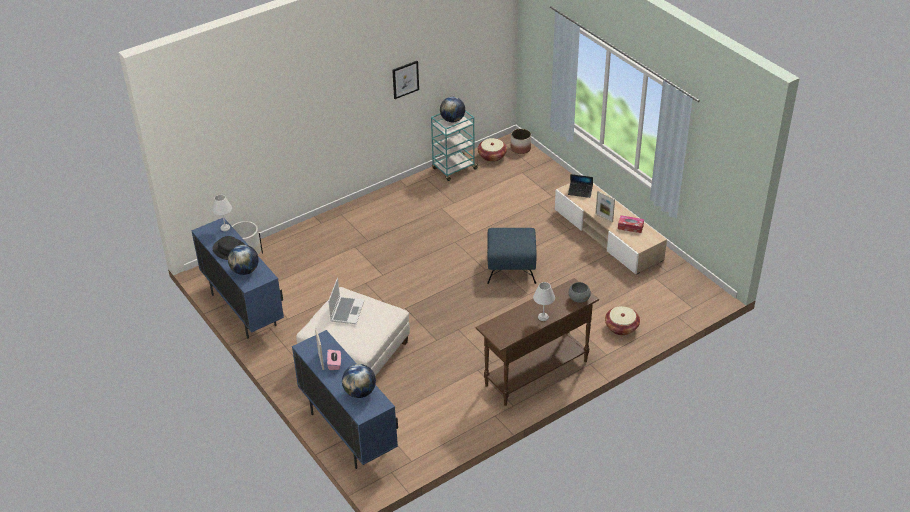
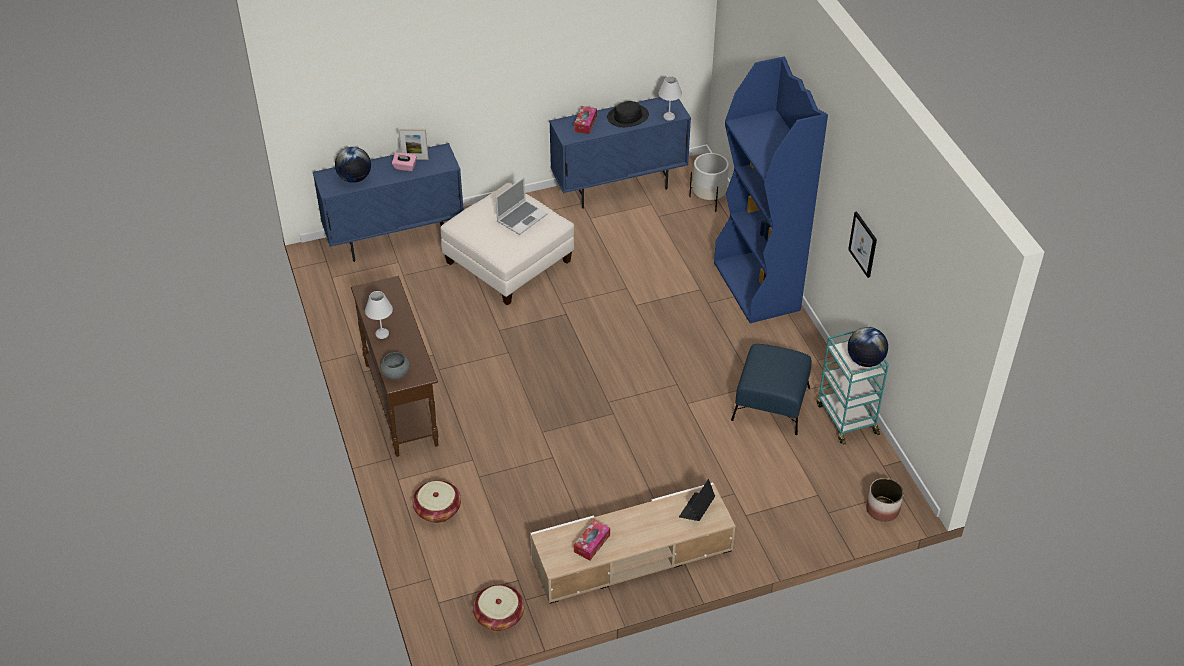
camera: 105 degrees right, 5 degrees up
(245, 271) = (585, 124): globe -> tissue box
(343, 221) = (757, 287): none -> blue bookcase
(347, 311) = (521, 218): laptop -> laptop turned 75 degrees counterclockwise
(492, 156) = (870, 469): basket -> basket (499, 616)
(511, 267) = (601, 429): blue ottoman -> blue ottoman (770, 404)
(604, 218) = (625, 519): picture frame -> none

